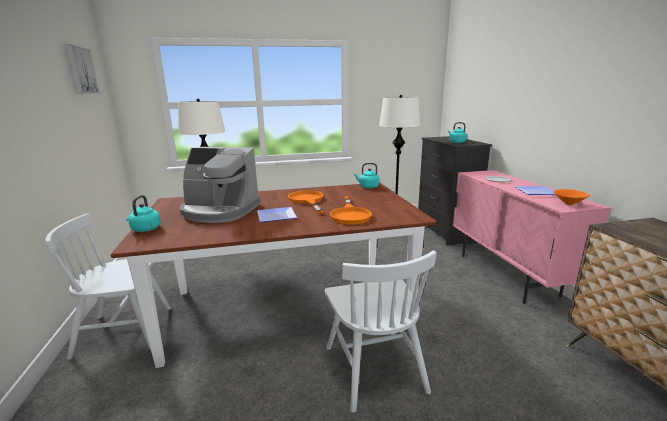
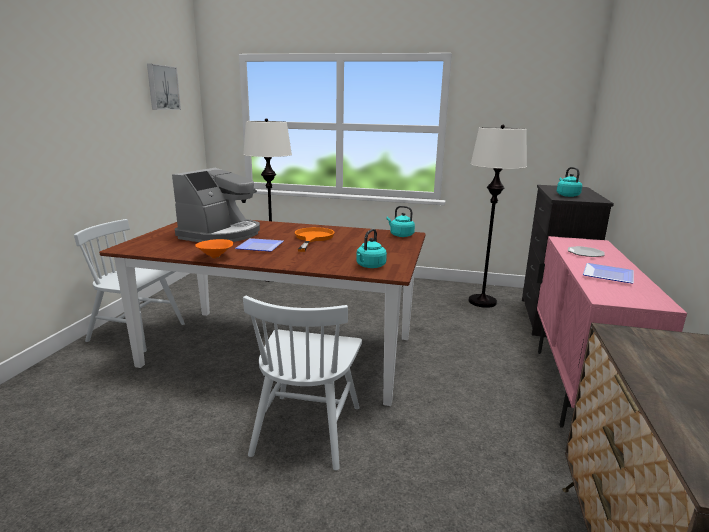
camera: 25 degrees right, 0 degrees up
(145, 230) = (145, 238): turquoise kettle -> turquoise kettle (370, 266)
(219, 211) = (221, 234): coffee machine -> coffee machine turned 105 degrees counterclockwise
(350, 214) = (329, 258): orange frying pan -> none
(570, 204) = (626, 297): orange bowl -> orange bowl (216, 257)

